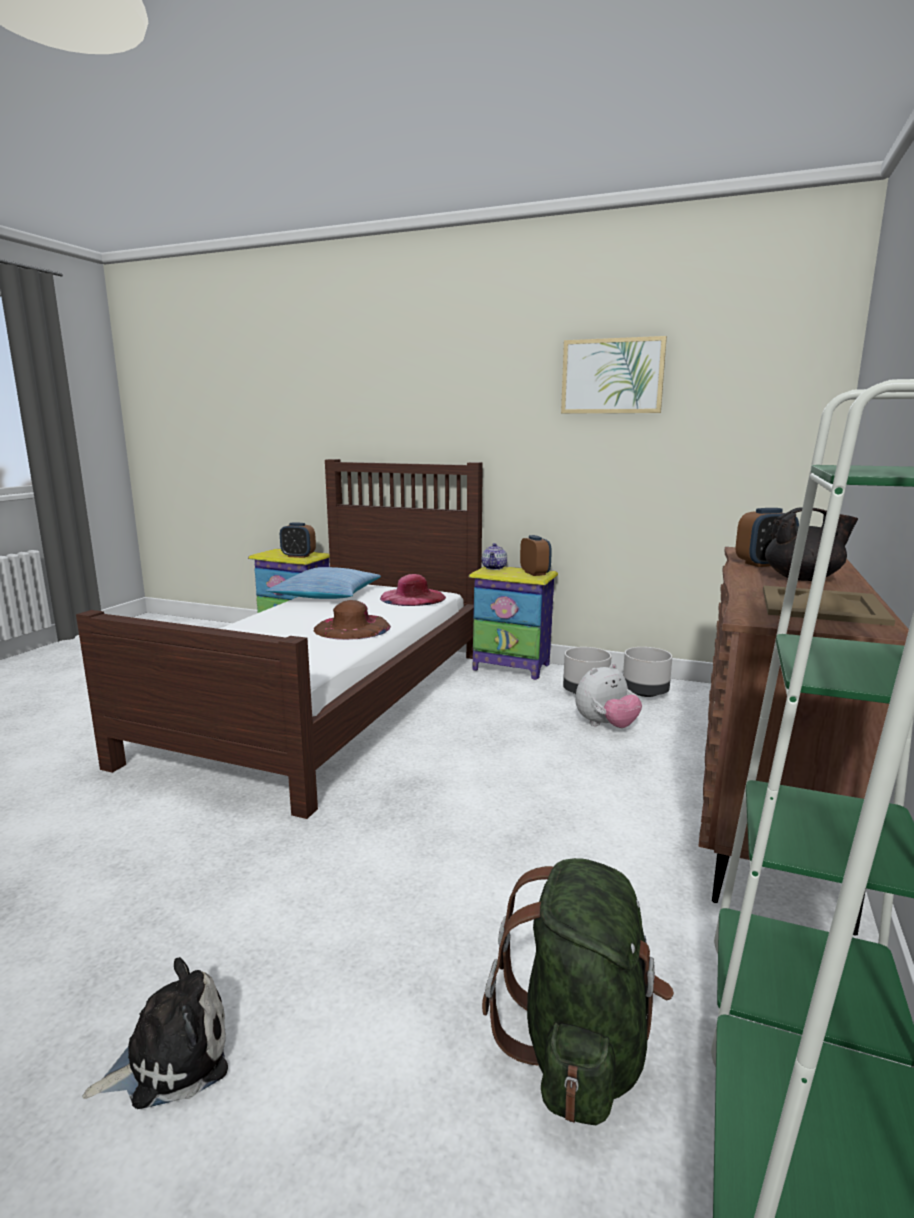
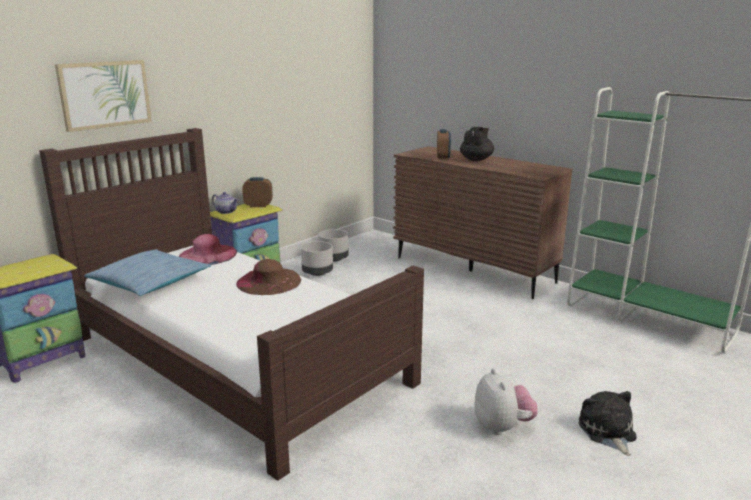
camera: 70 degrees left, 5 degrees up
(298, 556) = (46, 265): alarm clock -> none
(579, 1048) = (605, 342): green backpack -> none
(606, 726) = (367, 279): plush toy -> plush toy (502, 427)
(612, 376) = (271, 53): picture -> picture (105, 94)
(821, 606) = (523, 167): beige tray -> none

